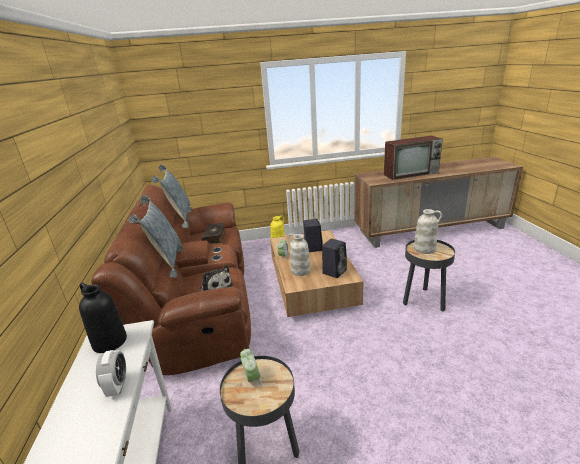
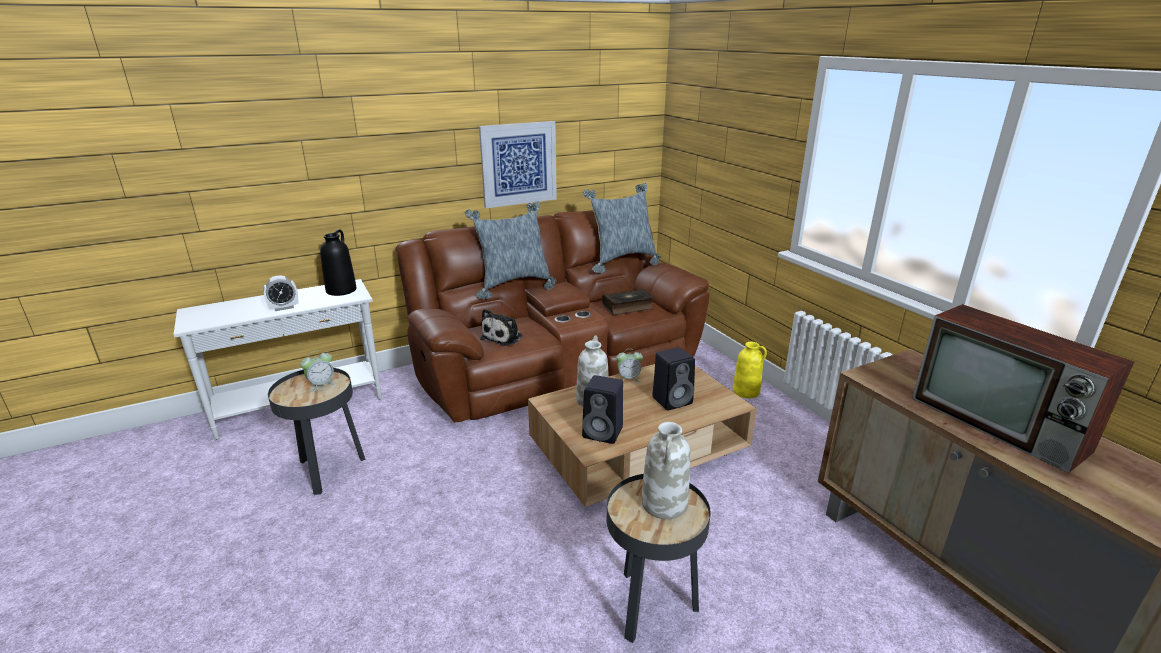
camera: 70 degrees right, 0 degrees up
(106, 174) = (519, 164): none -> picture

